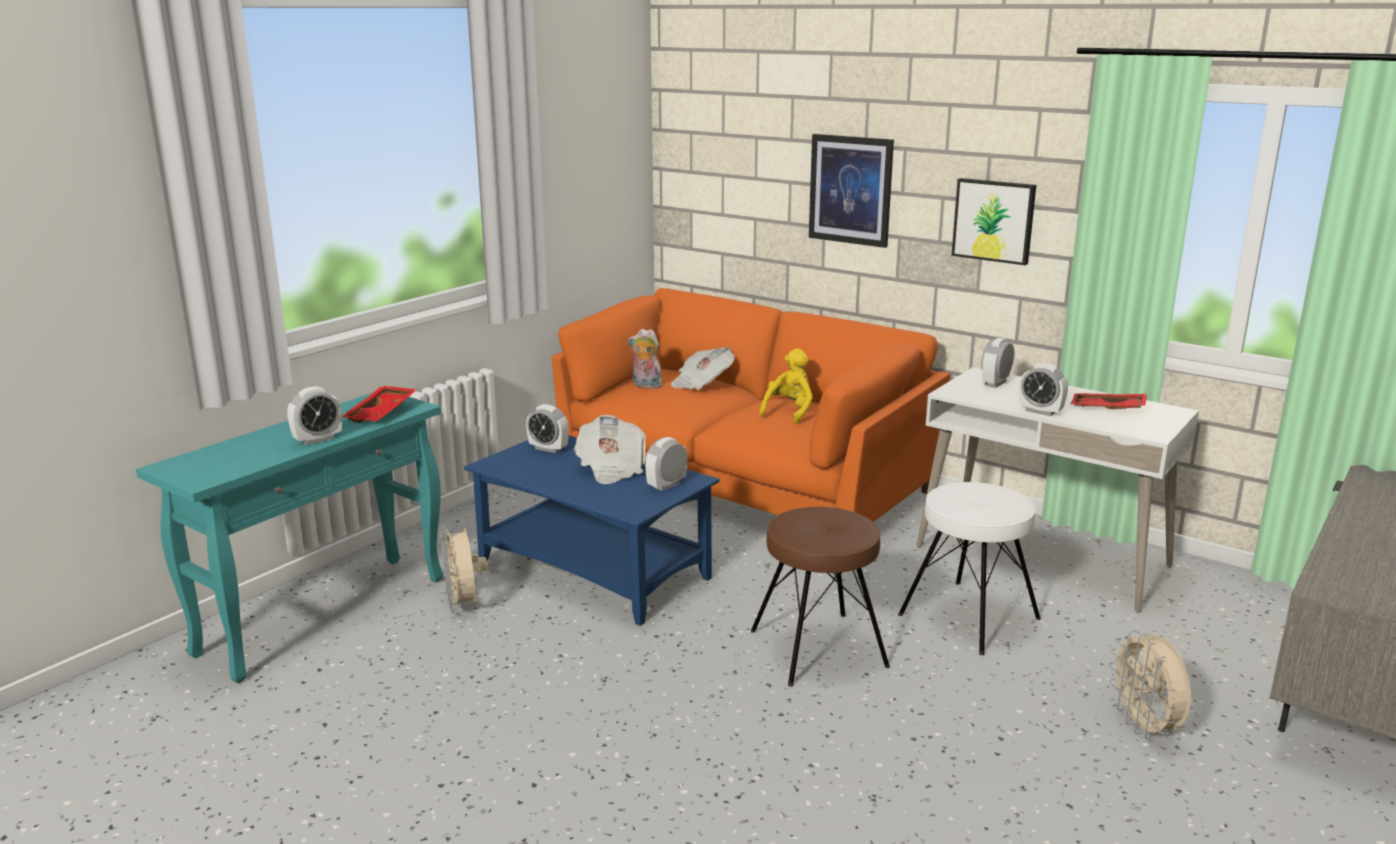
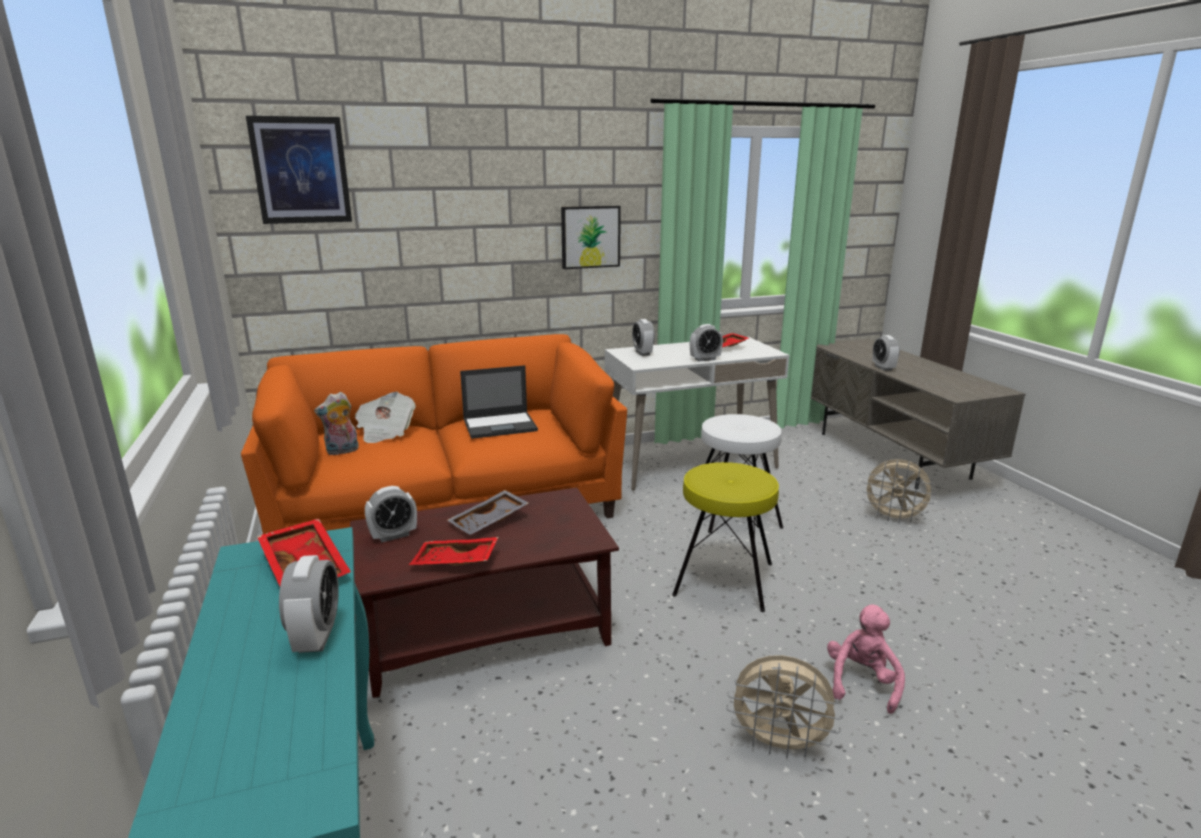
camera: 55 degrees left, 0 degrees up
(464, 606) = (449, 743): beige fan -> beige fan (779, 744)
(538, 479) = (455, 562): none -> red tray
(595, 570) = (488, 631): blue coffee table -> brown coffee table
(611, 469) = (490, 521): newspaper -> grey tray
(666, 485) = (560, 510): alarm clock -> alarm clock (883, 368)
(738, 770) = (861, 682): none -> pink plush toy
(789, 412) = (501, 425): yellow plush toy -> laptop
(819, 648) = (724, 579): brown stool -> yellow stool
(850, 190) = (464, 228): picture -> picture (301, 170)

